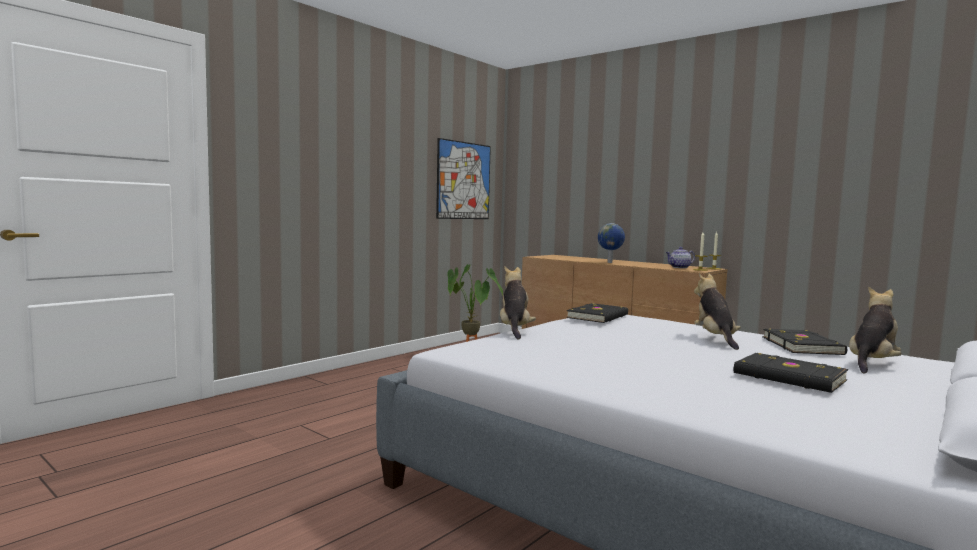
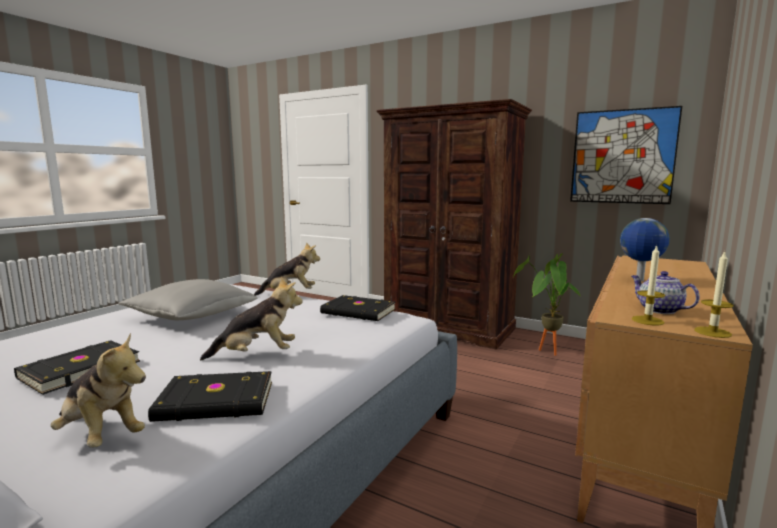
camera: 80 degrees right, 5 degrees up
(377, 373) = (448, 328): none -> brown wardrobe
(603, 357) = (191, 316): none -> grey pillow

